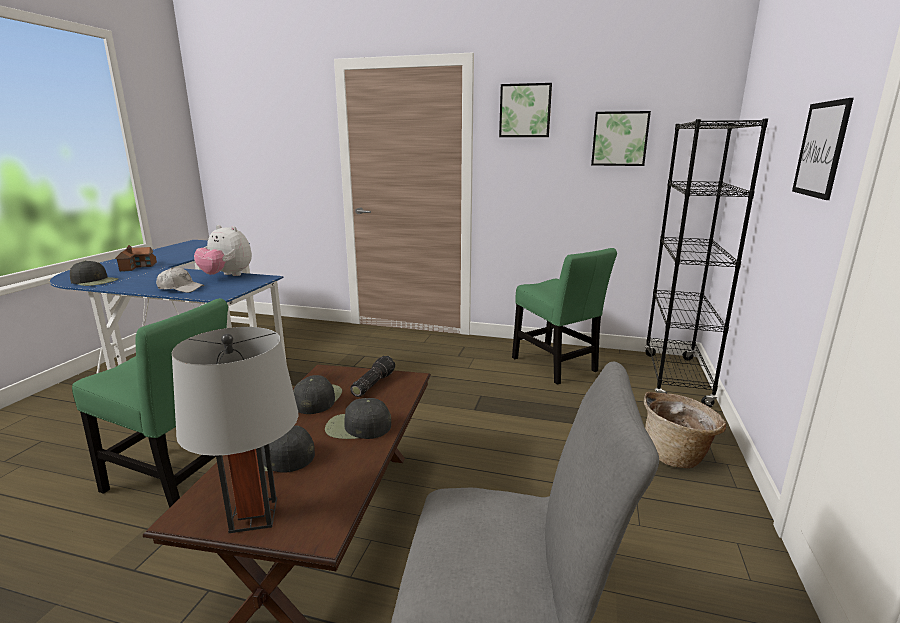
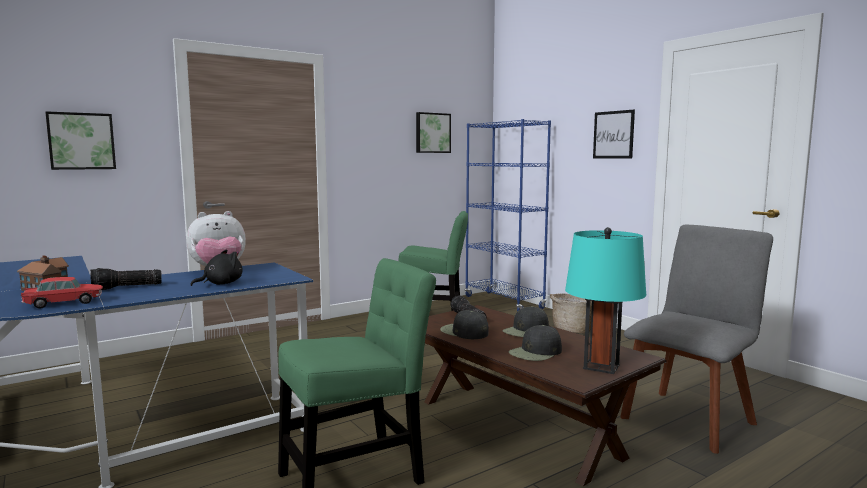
camera: 50 degrees left, 10 degrees down
(95, 281) = (64, 303): black cap -> toy car
(150, 277) = (126, 287): none -> flashlight
(180, 288) = (221, 284): white cap -> black plush toy
(253, 515) = (601, 366): grey table lamp -> turquoise table lamp
(525, 111) = (367, 108): picture -> picture (81, 141)
(675, 379) = (504, 302): black bookcase -> blue bookcase

